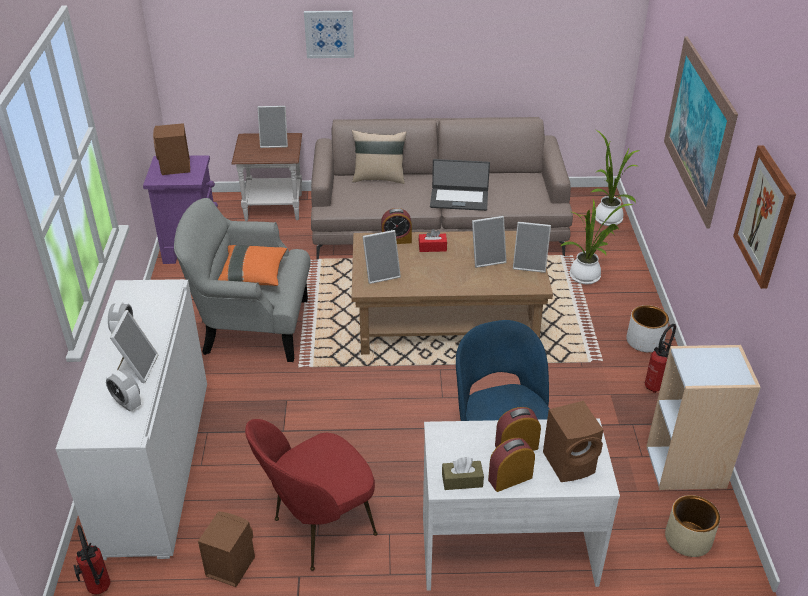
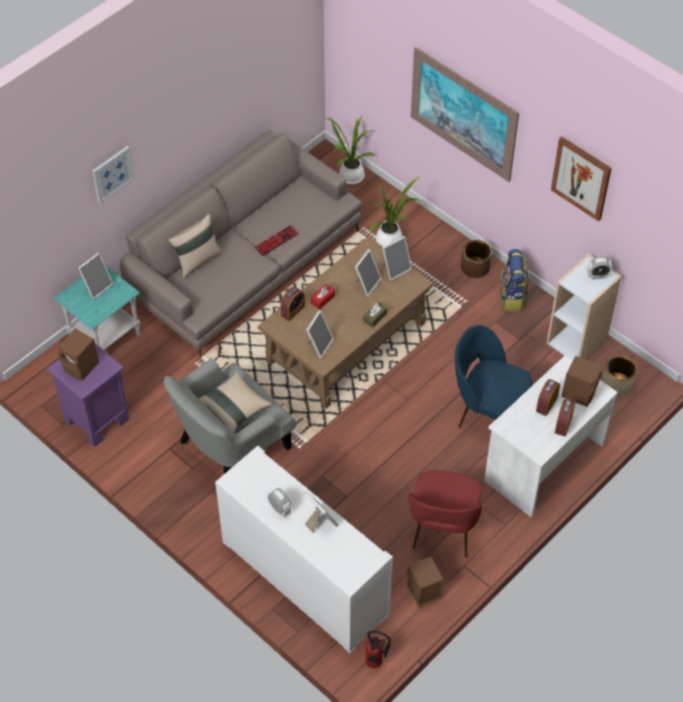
camera: 45 degrees left, 15 degrees up
(127, 403) = (347, 544): alarm clock -> alarm clock (597, 276)
(253, 276) = (234, 409): orange pillow -> beige pillow
(274, 207) = (105, 336): brown side table -> turquoise side table
(459, 199) = (276, 241): laptop -> keyboard
(462, 481) = (544, 443): brown tissue box -> brown tissue box (375, 317)
(645, 341) = (475, 267): white planter -> brown planter
(656, 386) = (512, 297): fire extinguisher -> backpack

